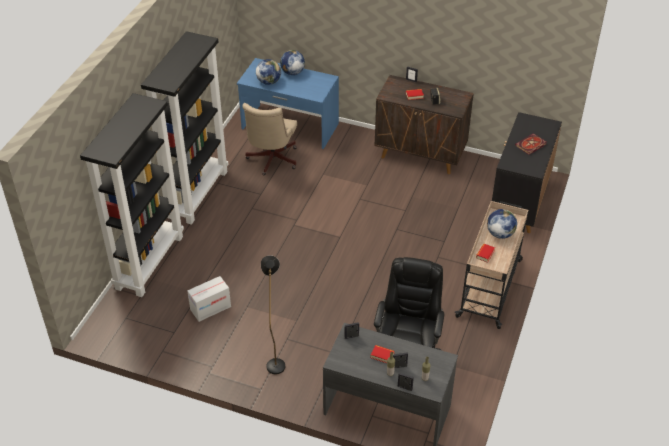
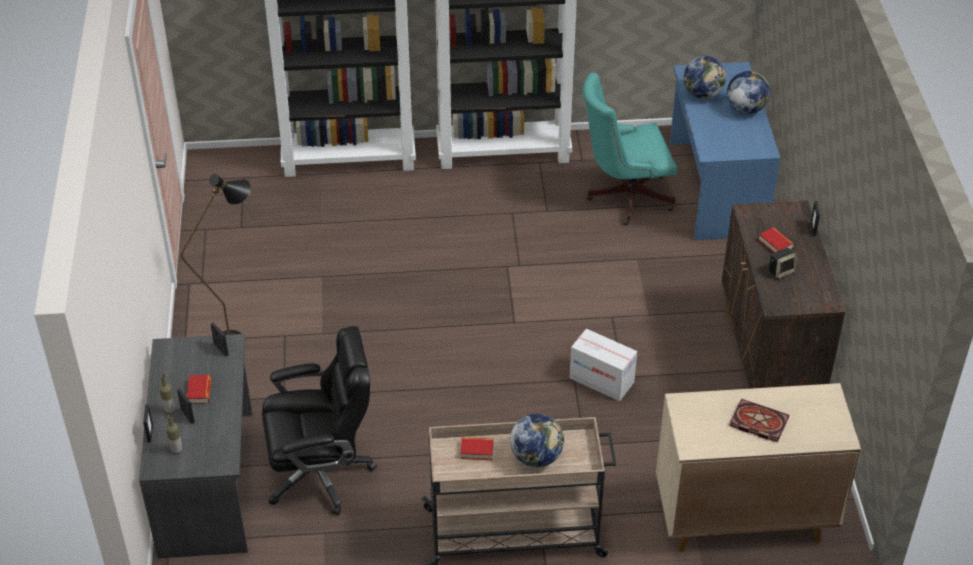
camera: 65 degrees right, 0 degrees up
(210, 308) = (300, 243): cardboard box -> cardboard box (601, 380)
(271, 161) = (624, 196): beige office chair -> turquoise office chair
(519, 204) = (742, 518): black cabinet -> beige cabinet

